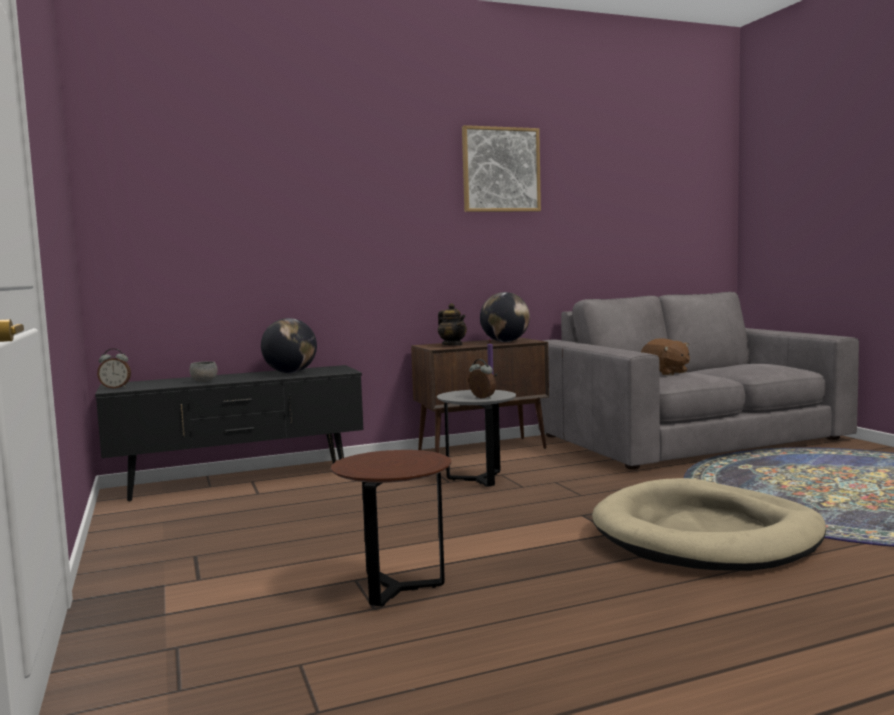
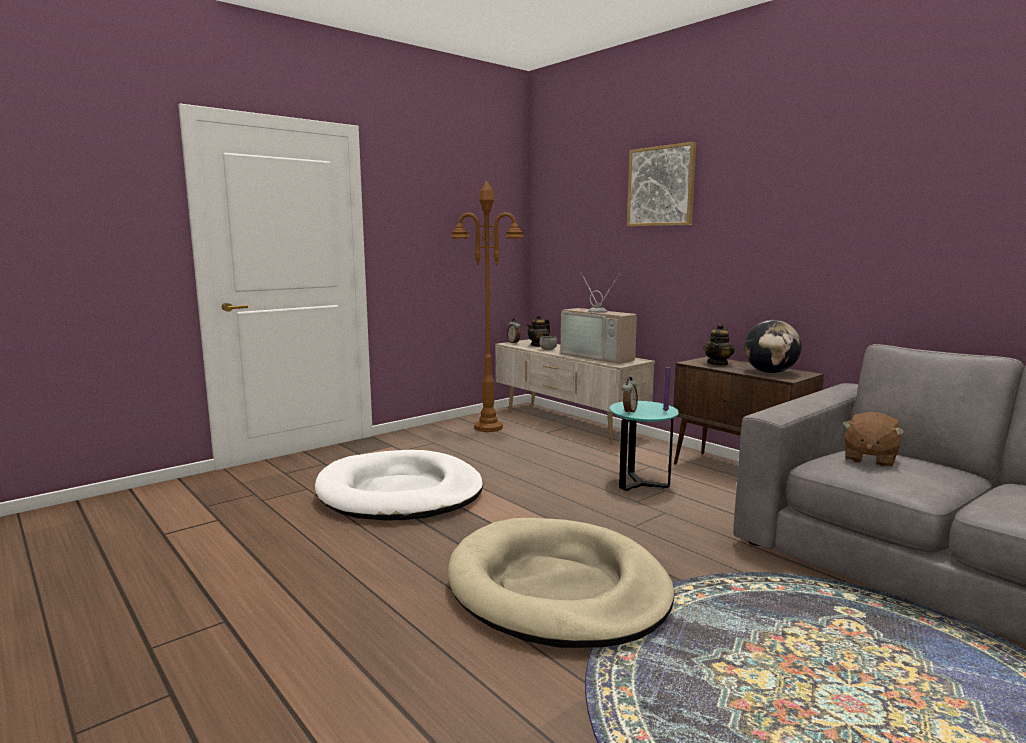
camera: 70 degrees right, 5 degrees up
(162, 382) = (538, 345): none -> teapot
(182, 518) = (489, 427): none -> brown floor lamp
(239, 481) = (567, 423): black tv stand -> beige tv stand
(290, 372) = (600, 356): globe -> television
(397, 589) = (400, 493): brown side table -> white dog bed
(478, 480) = (640, 484): grey side table -> turquoise side table
(501, 170) = (824, 181): picture -> picture (661, 186)

